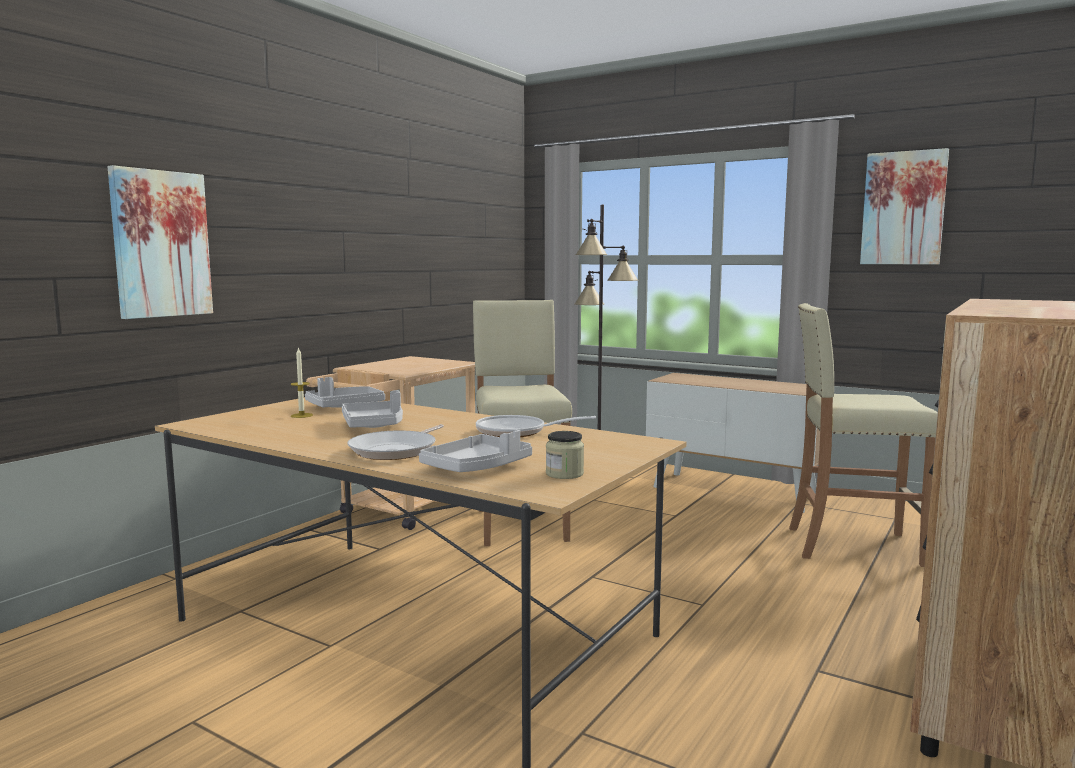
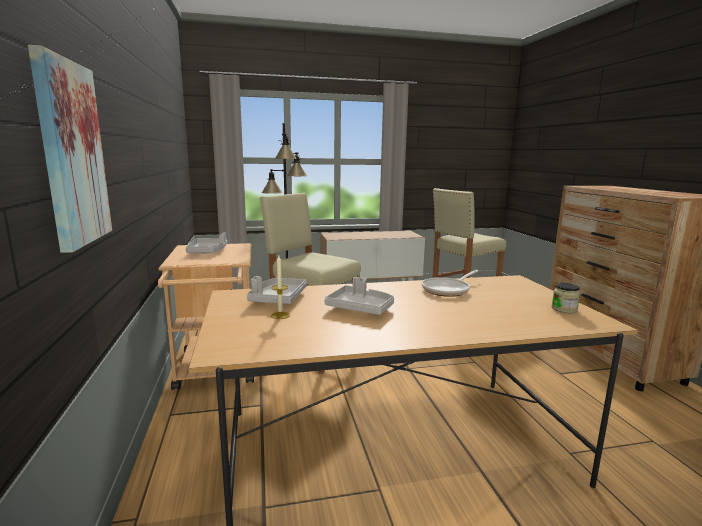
camera: 45 degrees left, 5 degrees up
(396, 450) = (449, 322): frying pan -> none
(477, 467) = (526, 319): grey tray -> grey tray (208, 251)
(903, 208) = (434, 135): picture -> none

